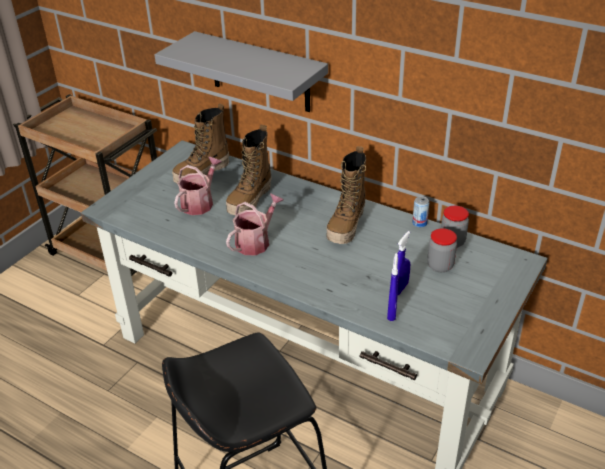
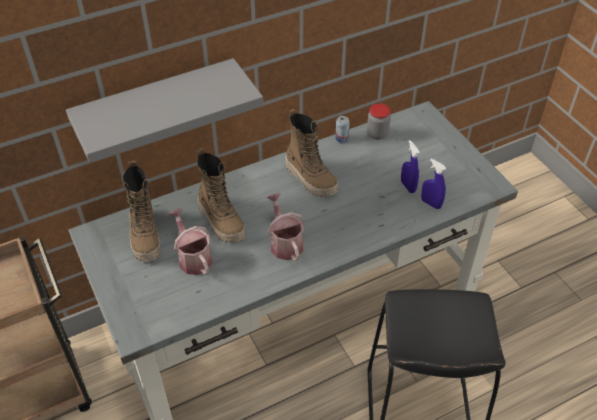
camera: 60 degrees left, 10 degrees up
(440, 266) = (398, 154): jar -> none

